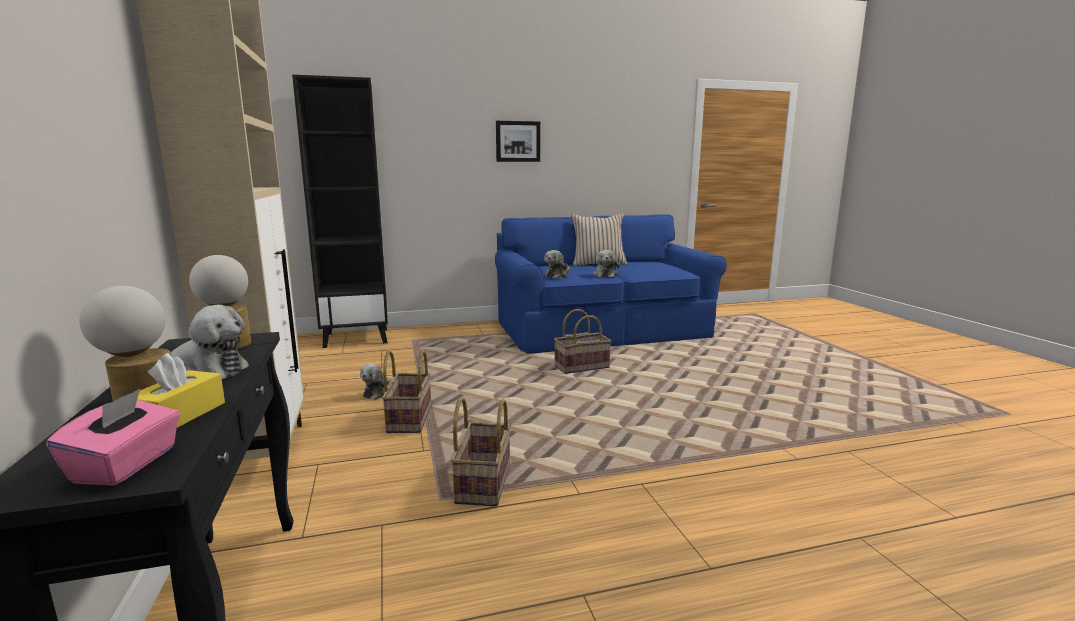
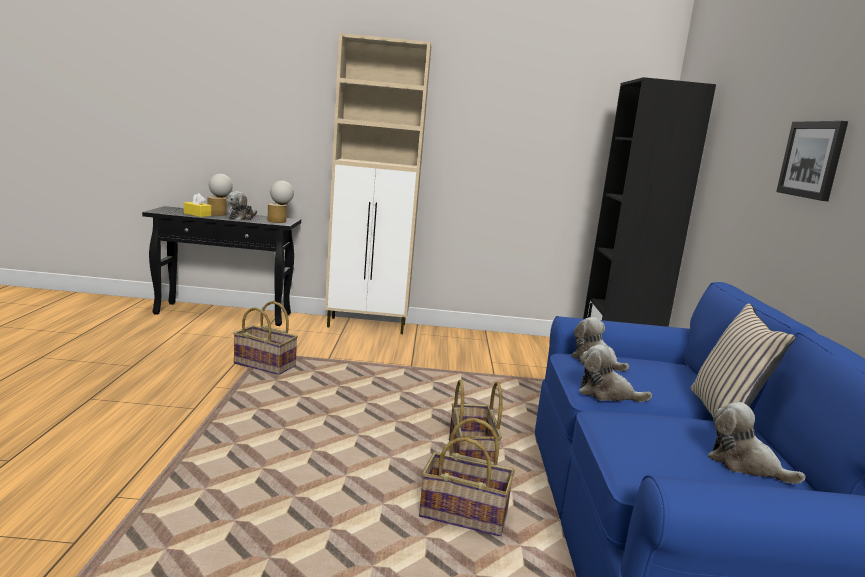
camera: 105 degrees right, 0 degrees up
(127, 465) = (167, 211): pink tissue box -> none
(380, 392) = (450, 357): plush toy -> plush toy (745, 465)
(408, 419) = (386, 359): basket -> basket (464, 514)

